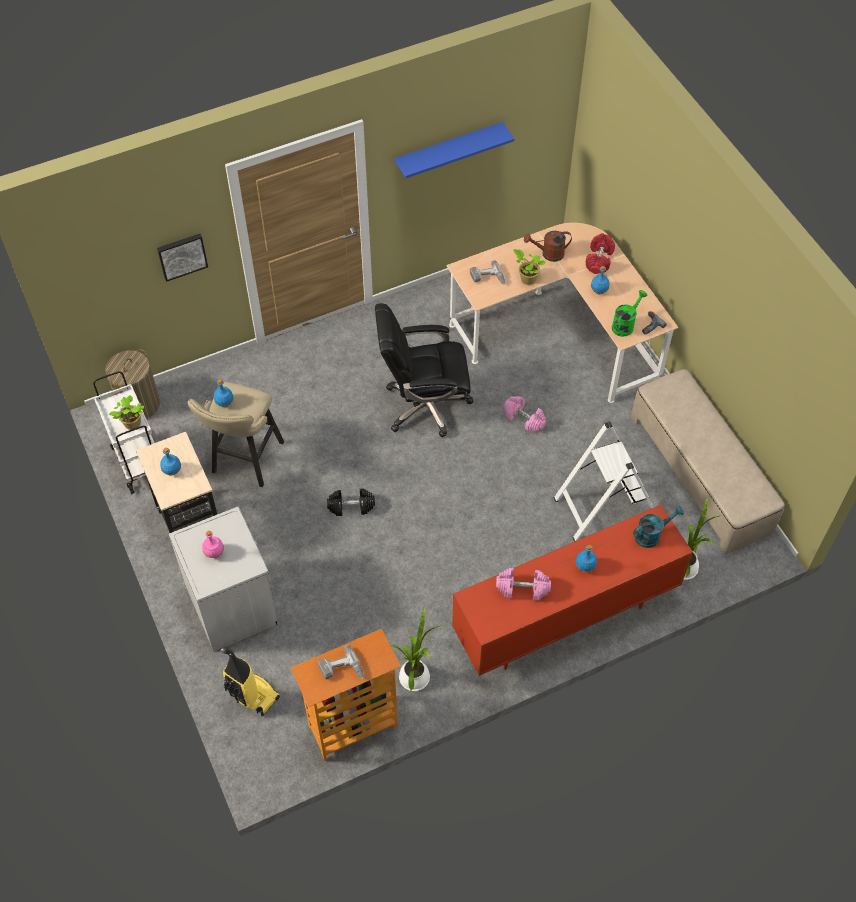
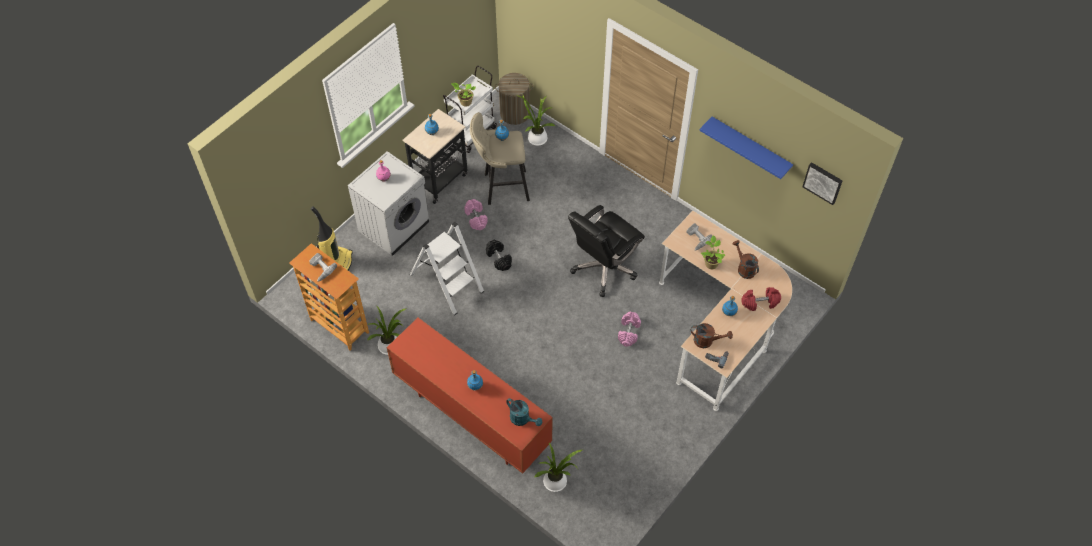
camera: 65 degrees right, 0 degrees up
(182, 255) = (570, 50): picture -> picture (823, 182)
(193, 397) = (536, 138): none -> potted plant
(425, 406) = (604, 268): black office chair -> black office chair turned 105 degrees counterclockwise
(523, 588) = (440, 355): pink dumbbell -> pink dumbbell (476, 218)
(604, 506) = (580, 411): white step ladder -> white step ladder (446, 282)
(625, 324) = (707, 341): green watering can -> brown watering can
(701, 473) = (645, 467): beige bench -> none

